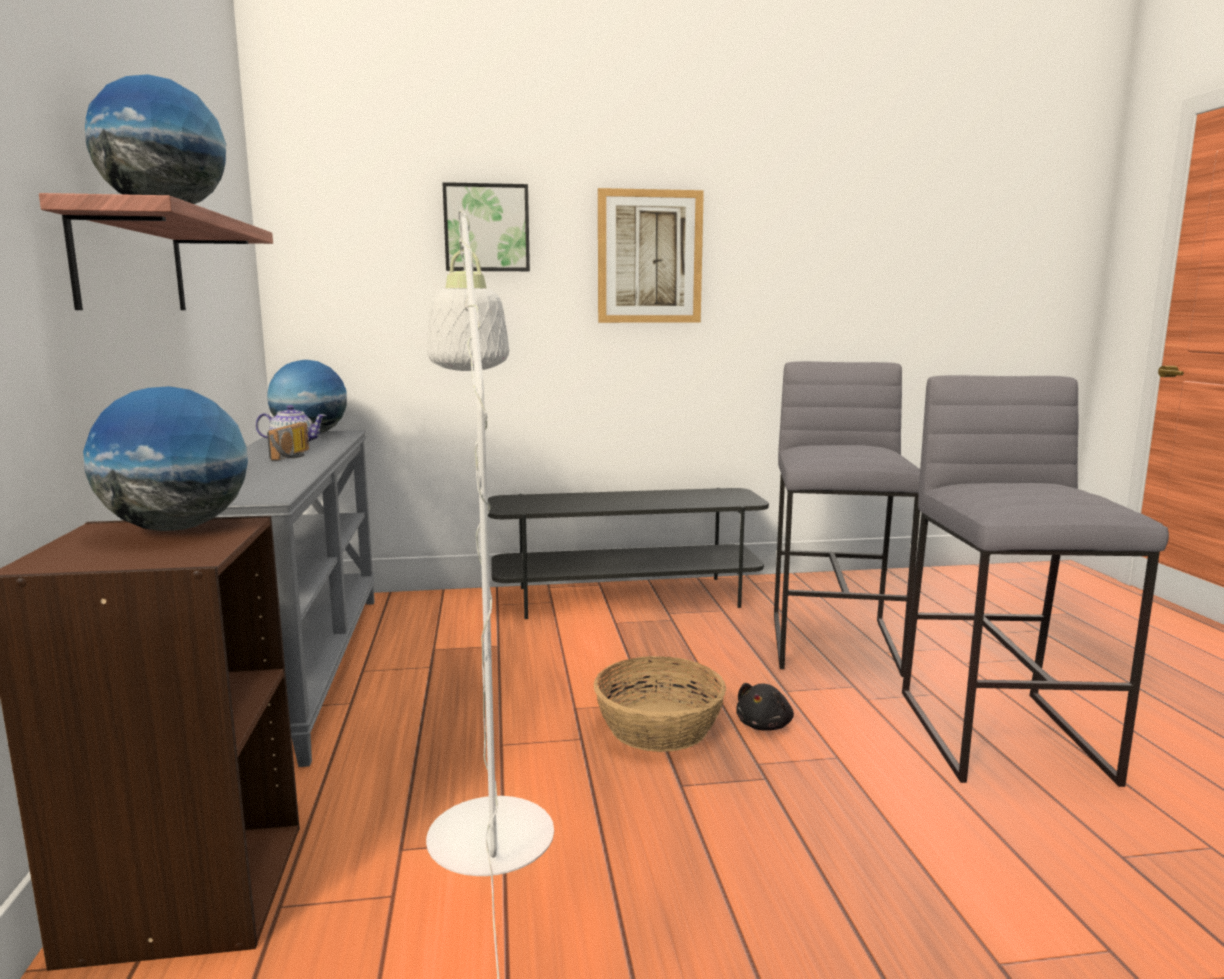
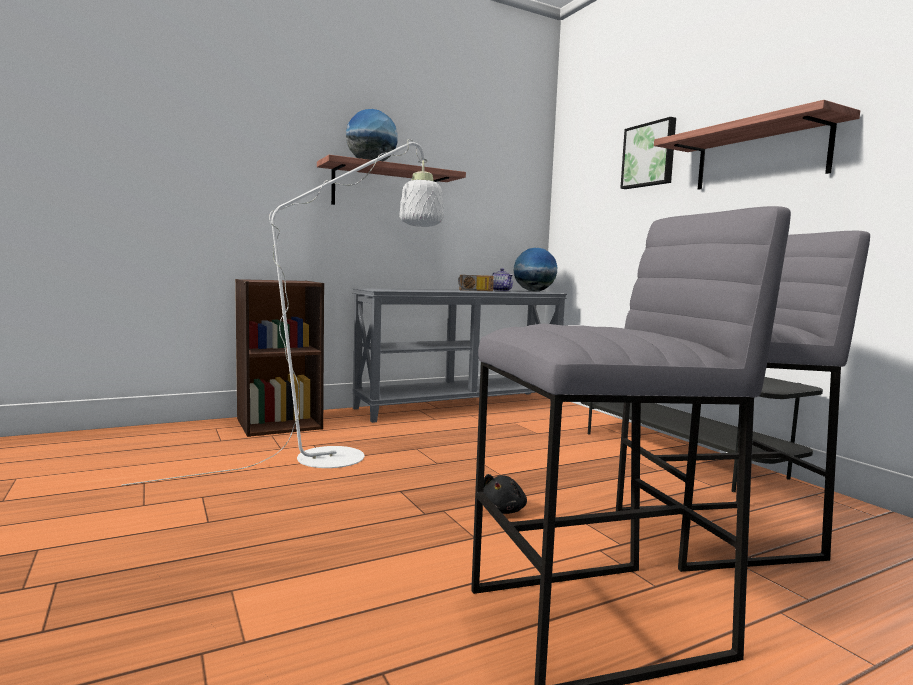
camera: 70 degrees right, 5 degrees down
(177, 528) = (298, 281): globe -> none
(649, 257) = (760, 156): picture -> shelf
(659, 727) = (469, 480): basket -> none
(765, 725) = (503, 510): black plush toy -> black plush toy turned 75 degrees counterclockwise

